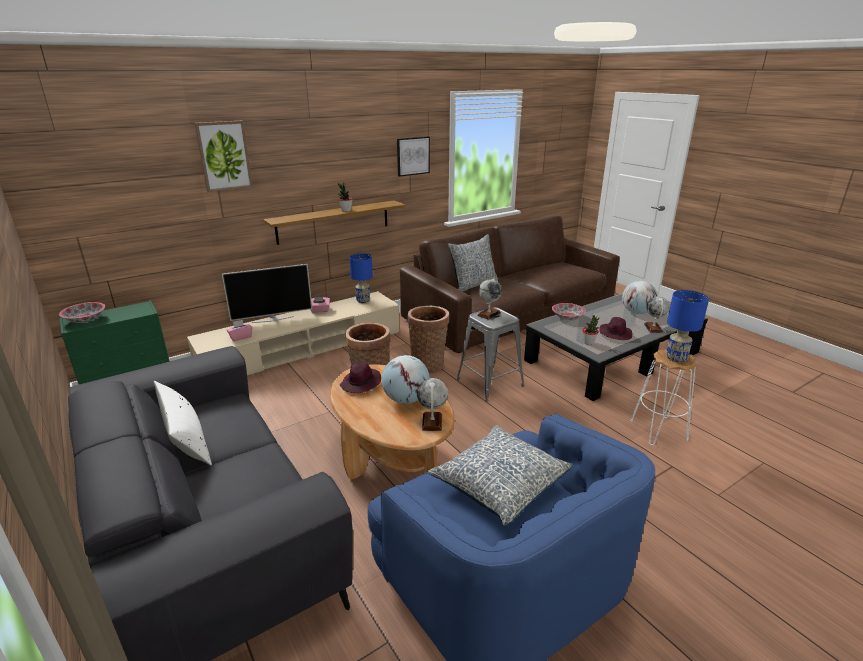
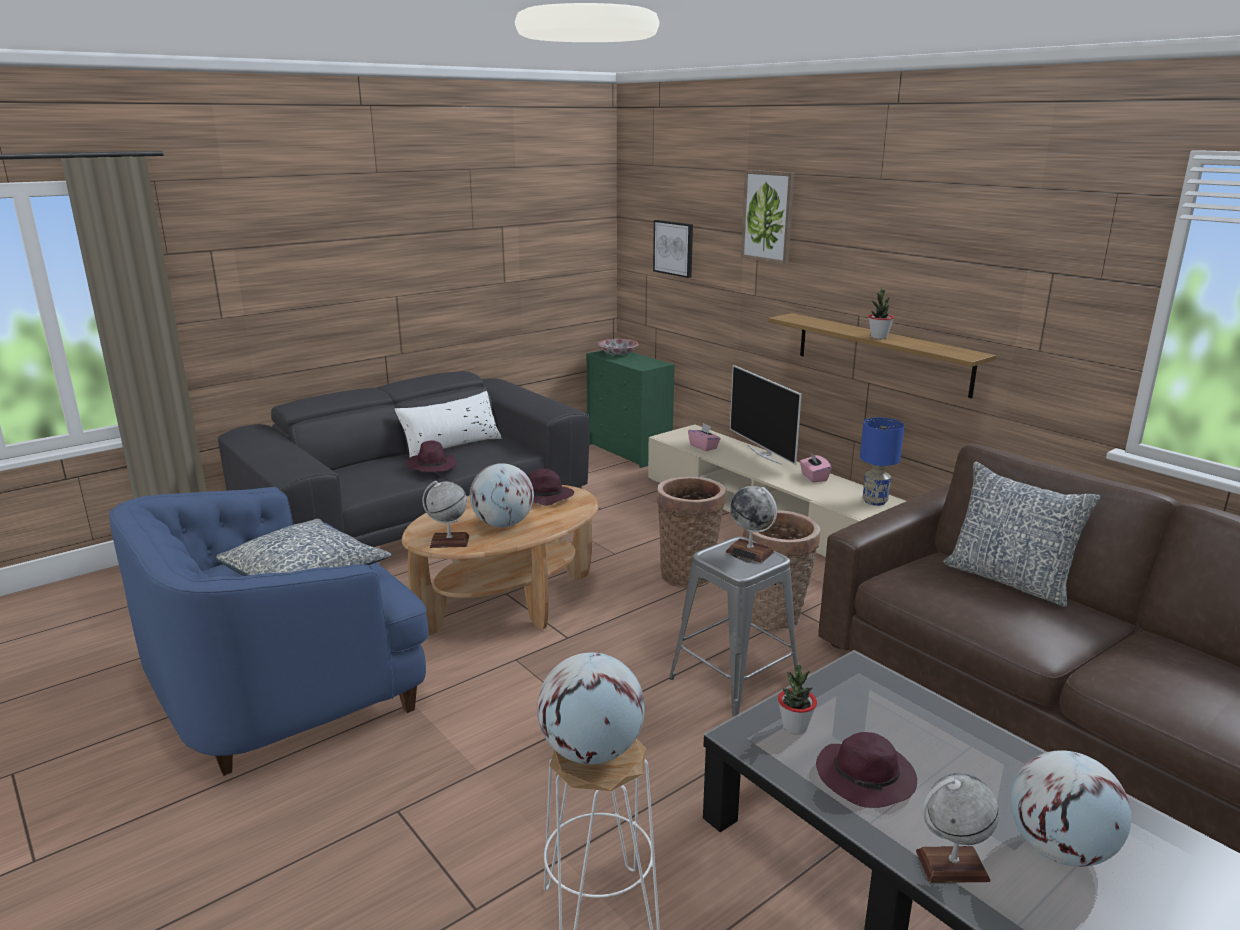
camera: 85 degrees right, 5 degrees down
(243, 448) = (431, 466): none -> purple hat
(412, 156) = (1055, 279): picture -> picture (674, 248)
(567, 317) = (927, 708): bowl -> none
(676, 358) = (591, 751): blue table lamp -> globe

